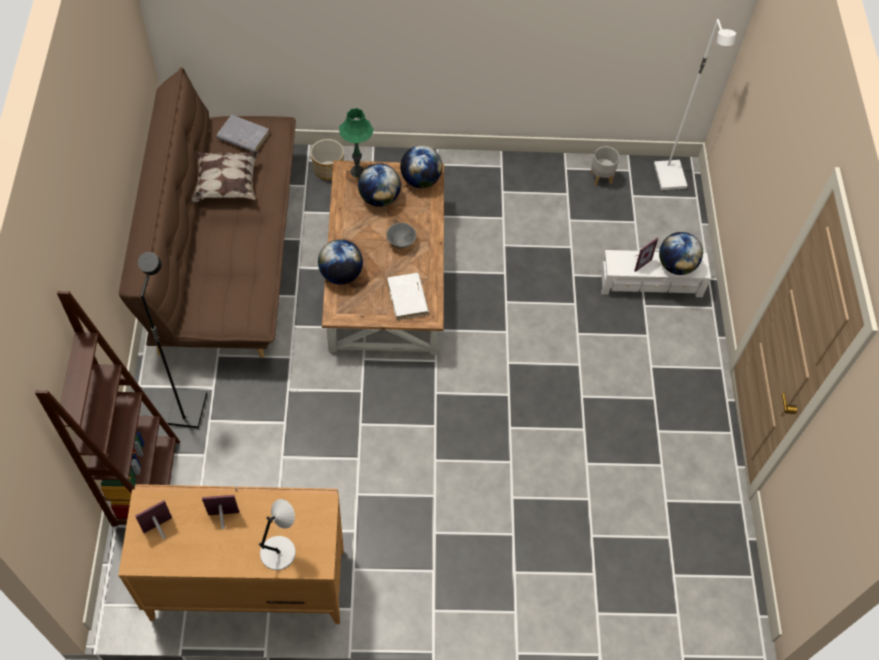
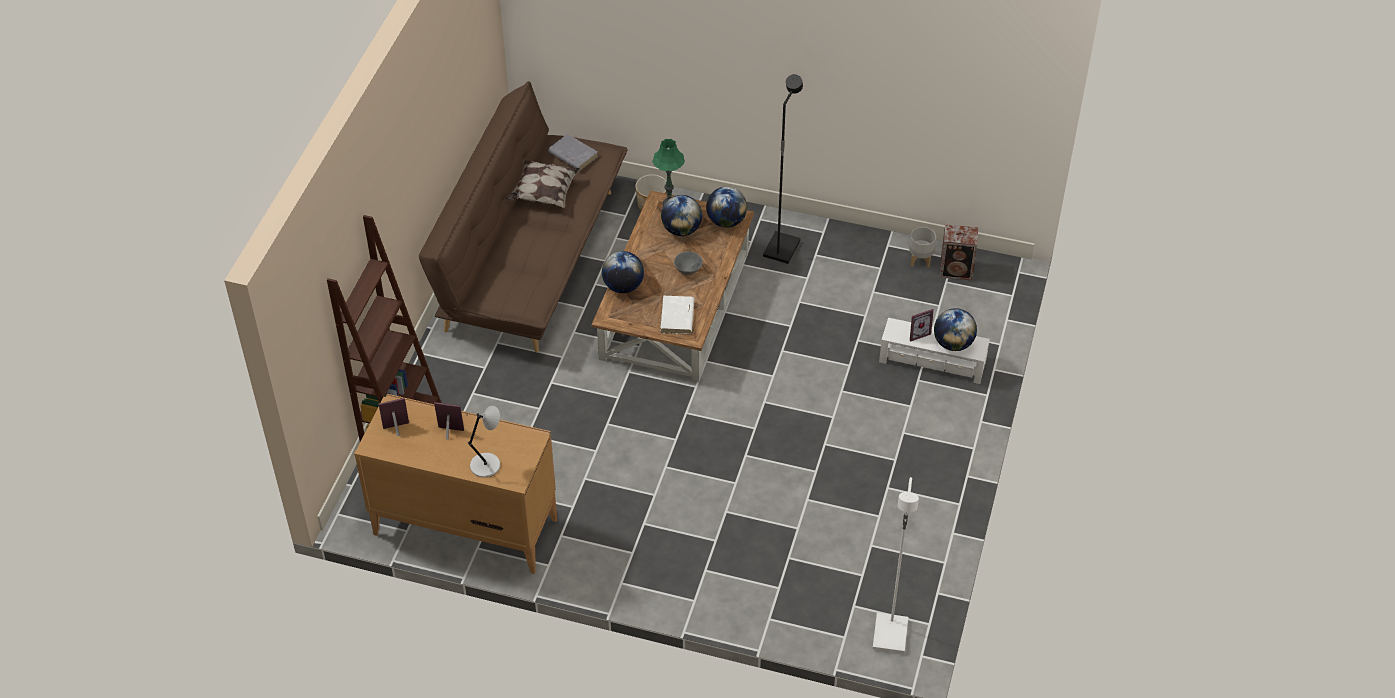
camera: 20 degrees right, 10 degrees down
(187, 408) = (456, 380): black floor lamp -> black floor lamp (780, 248)
(638, 182) = (957, 270): none -> speaker
(670, 177) = (993, 272): white floor lamp -> white floor lamp (891, 635)

